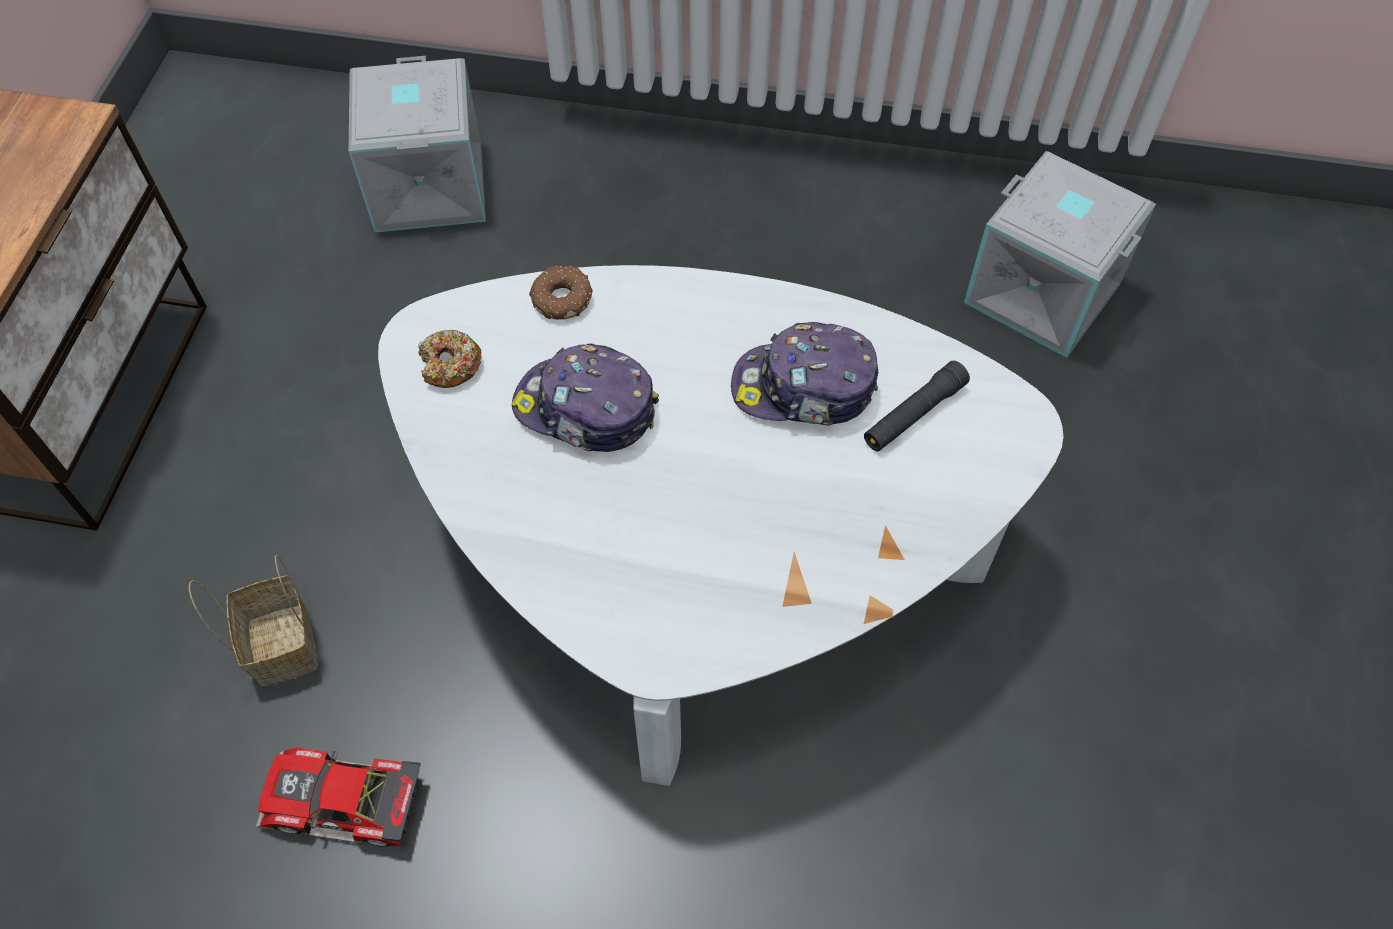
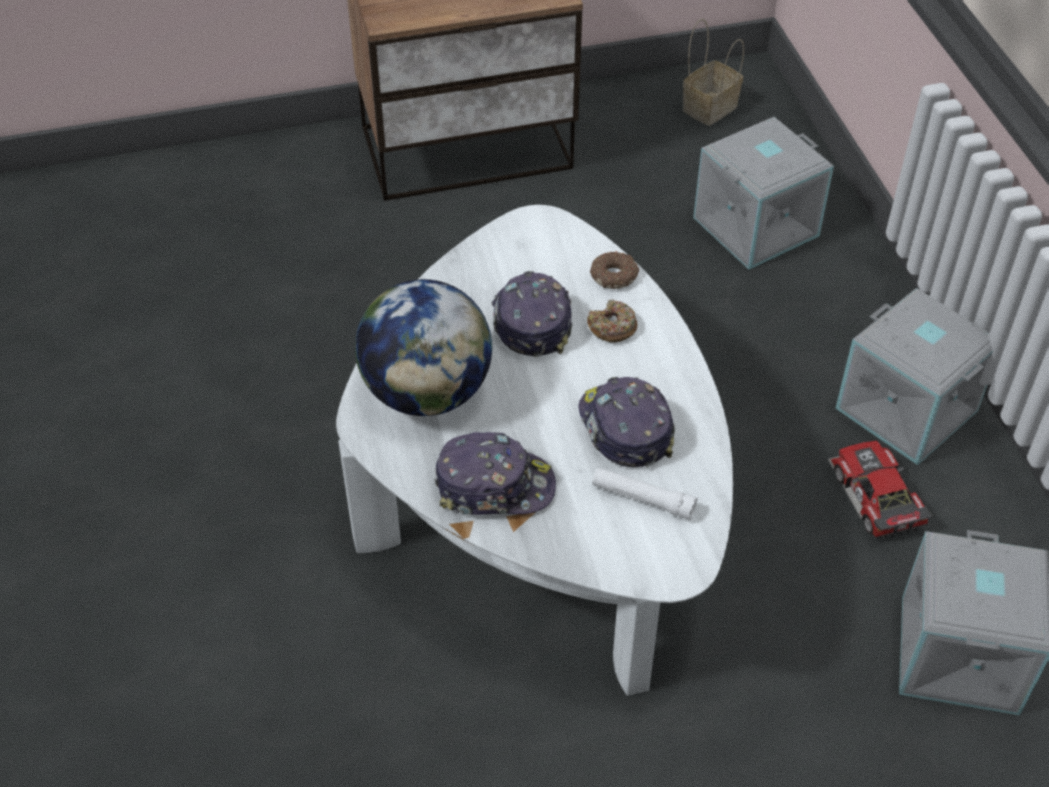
camera: 65 degrees right, 10 degrees down
(280, 642) = (356, 315): basket -> basket (710, 107)
(342, 806) = (265, 392): toy car -> toy car (872, 498)
(450, 366) = (524, 245): donut -> donut (612, 328)
(640, 568) = (427, 393): none -> globe
(749, 187) = (908, 408): none -> grey storage box
(828, 552) = (494, 486): none -> cap
(913, 414) = (643, 499): black flashlight -> white flashlight

